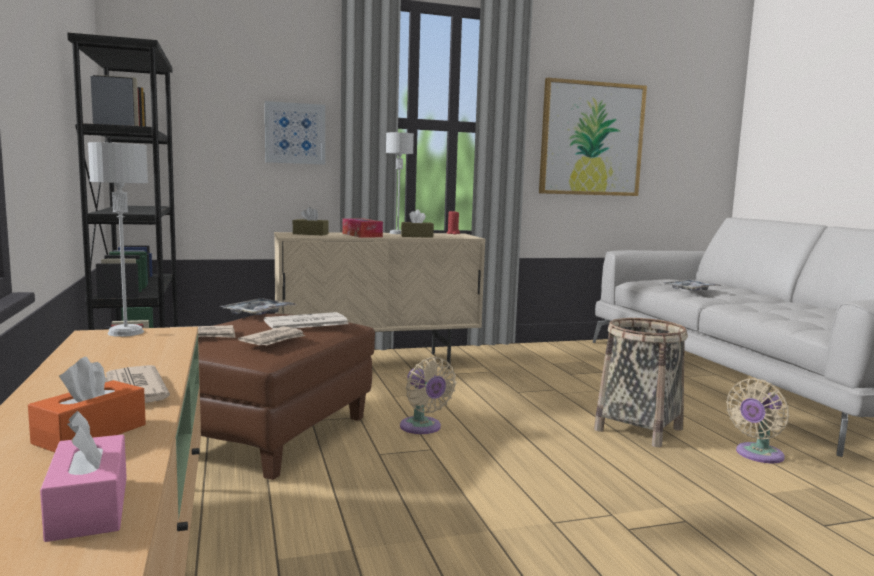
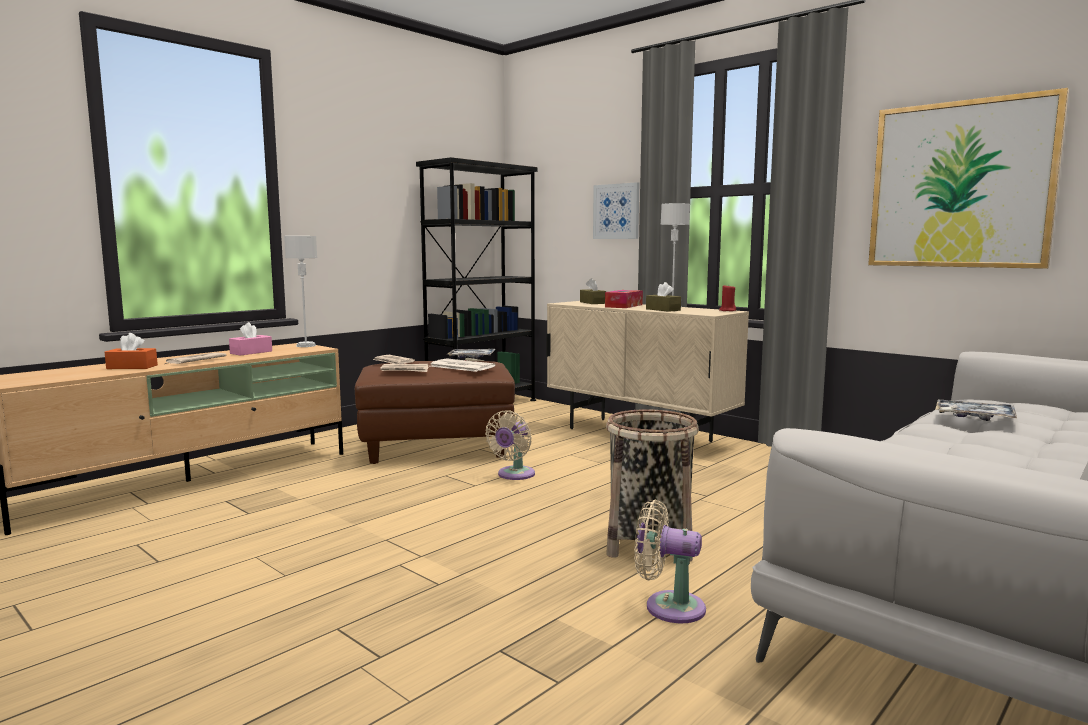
camera: 60 degrees right, 0 degrees up
(89, 507) = (53, 378): pink tissue box -> pink tissue box (251, 352)

